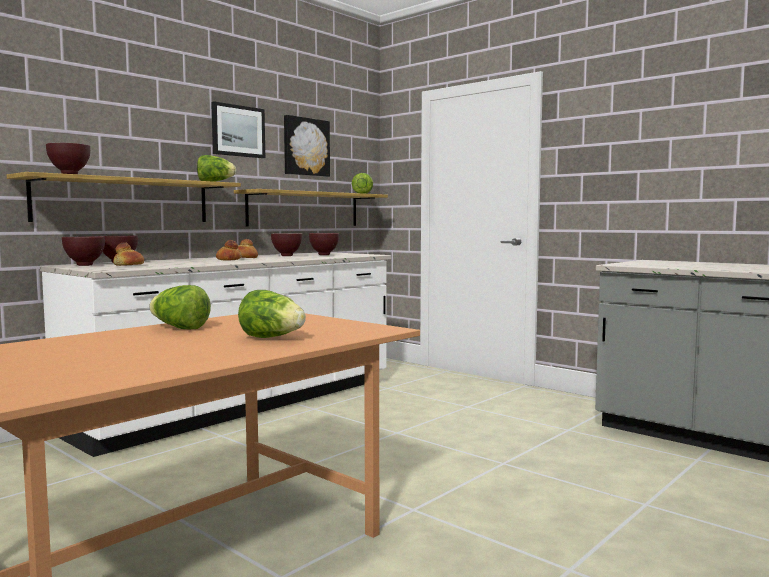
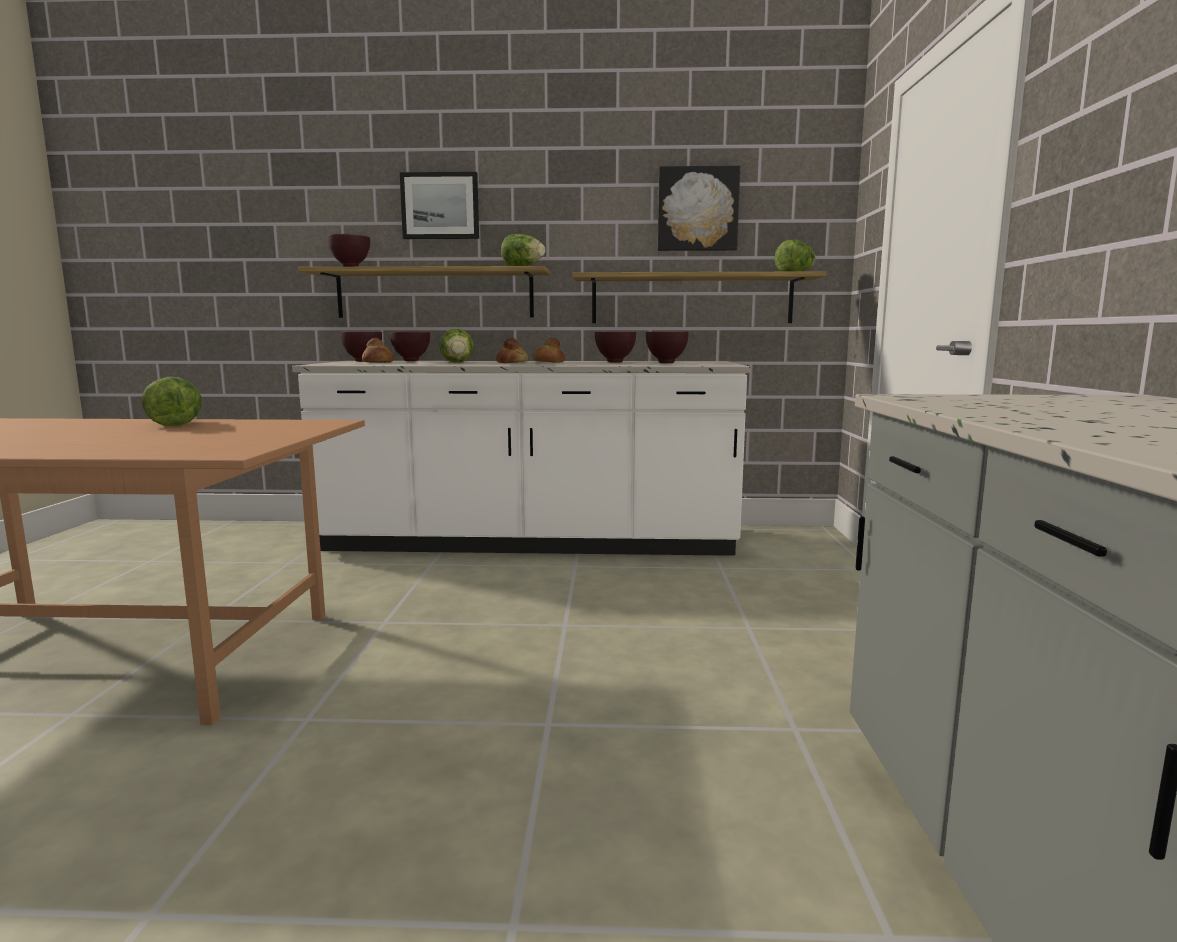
camera: 50 degrees right, 5 degrees up
(238, 131) = (584, 199): picture -> picture (440, 206)
(272, 338) = (124, 442): lettuce -> lettuce (458, 363)

